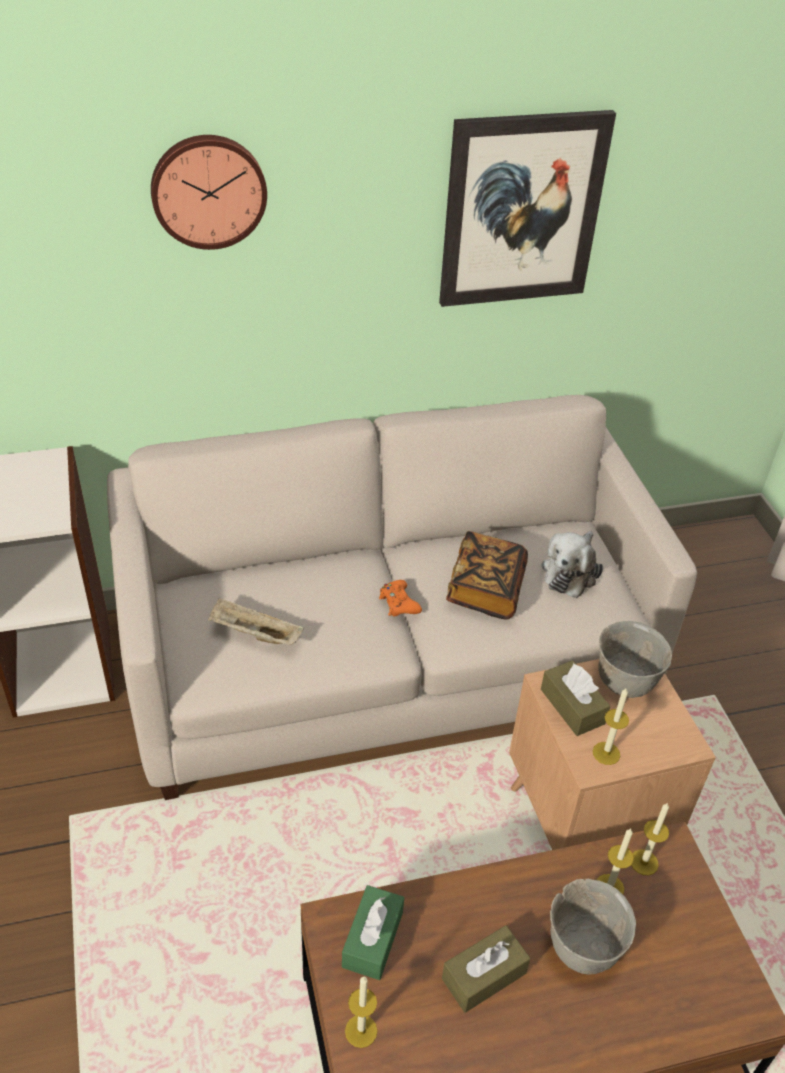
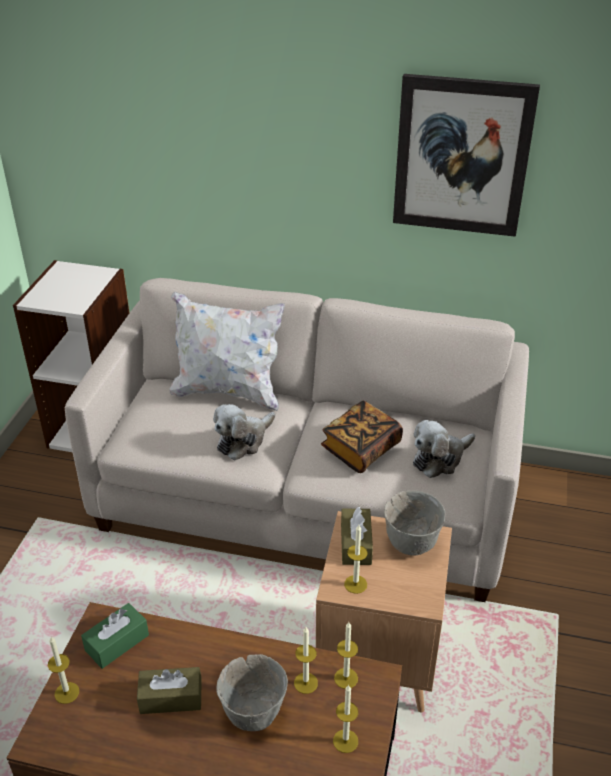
camera: 30 degrees right, 5 degrees down
(208, 190) = (221, 100): wall clock -> none
(254, 634) = (176, 425): beige tray -> none
(282, 569) = (228, 392): none -> white pillow
(347, 625) = (243, 440): none -> plush toy
(398, 603) = (291, 438): orange game controller -> none
(693, 932) = (345, 741): none -> candle

